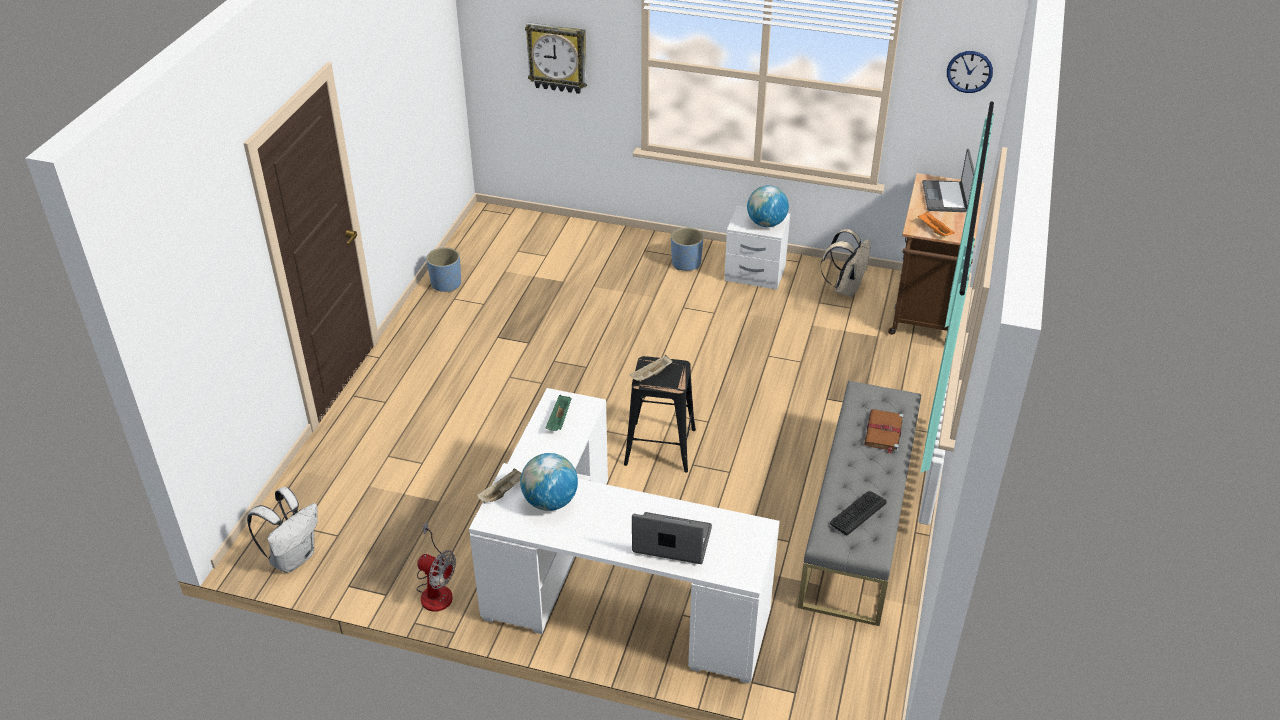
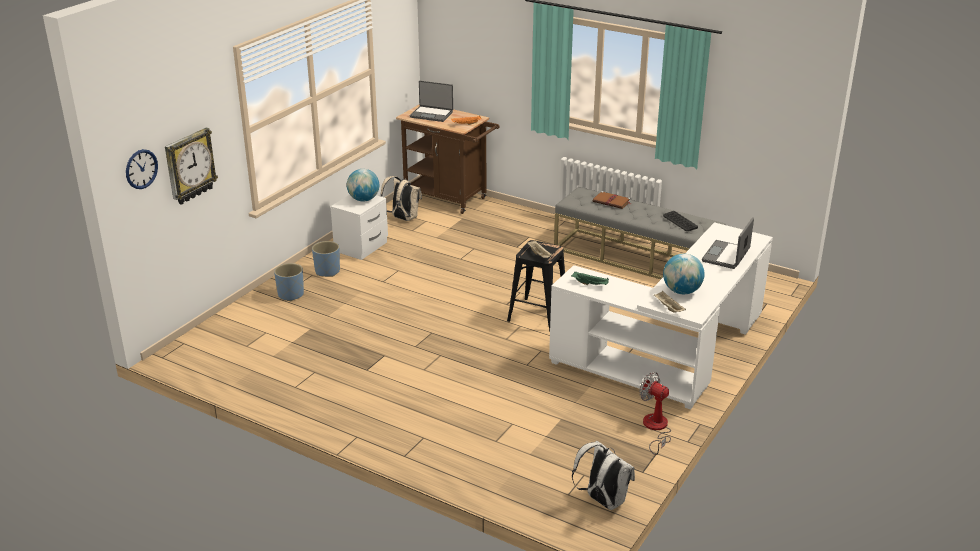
camera: 75 degrees left, 10 degrees down
(435, 589) = (655, 428): fan -> fan turned 90 degrees counterclockwise
(446, 284) = (269, 389): blue planter -> blue planter (291, 294)
(969, 71) = (403, 30): wall clock -> wall clock (141, 169)

